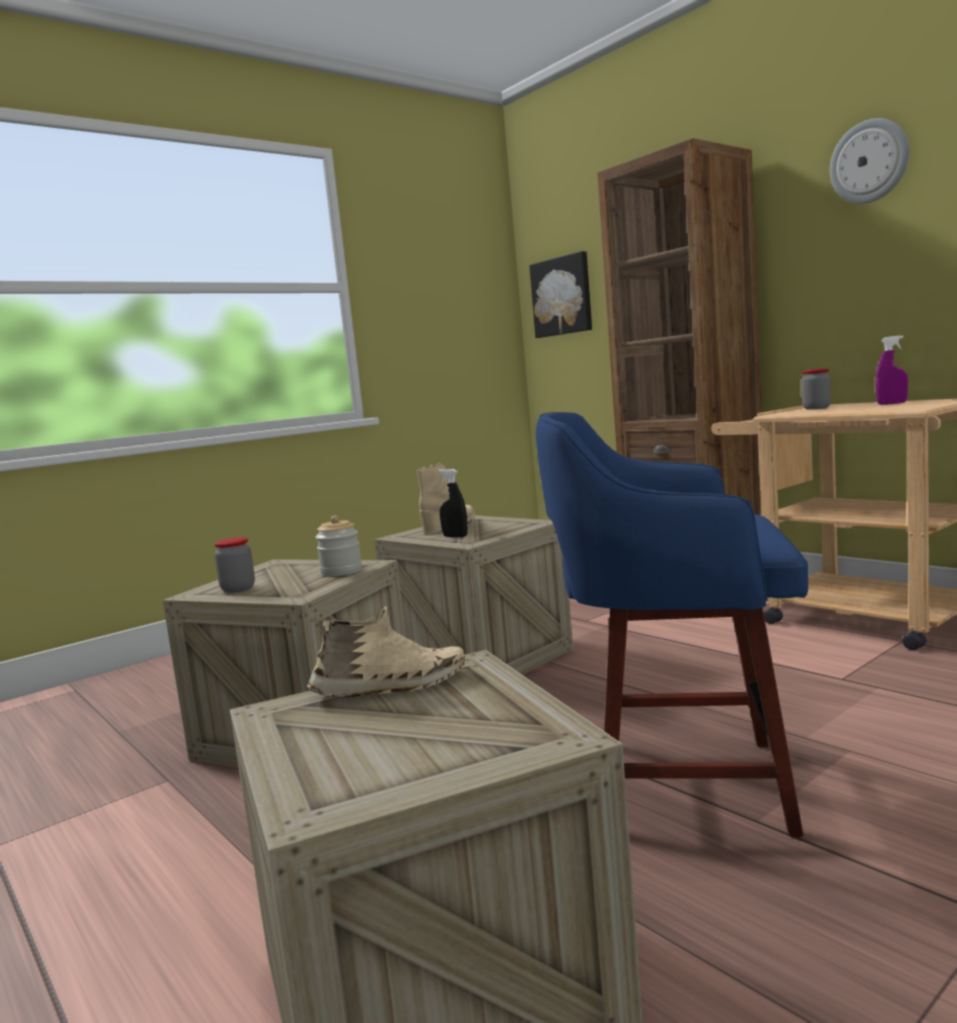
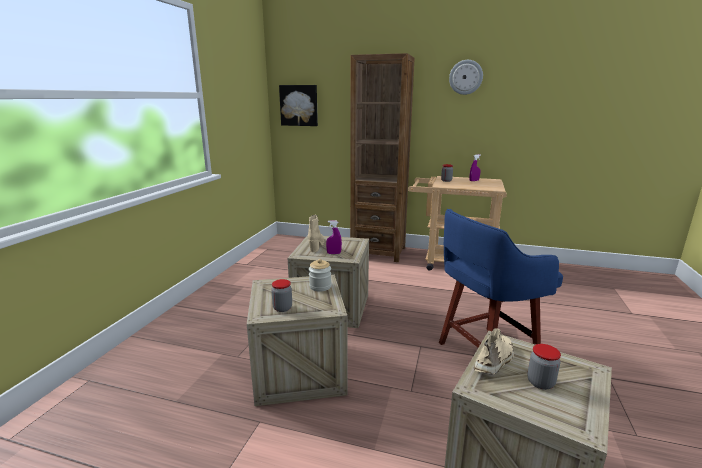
camera: 35 degrees left, 10 degrees up
(399, 730) = (540, 383): none -> jar
(455, 536) = (334, 253): black spray bottle -> purple spray bottle

